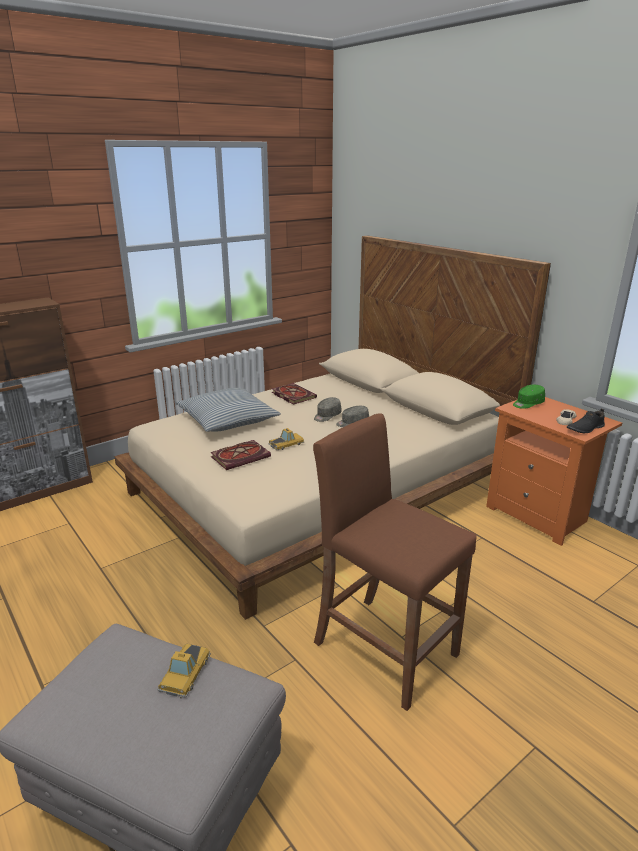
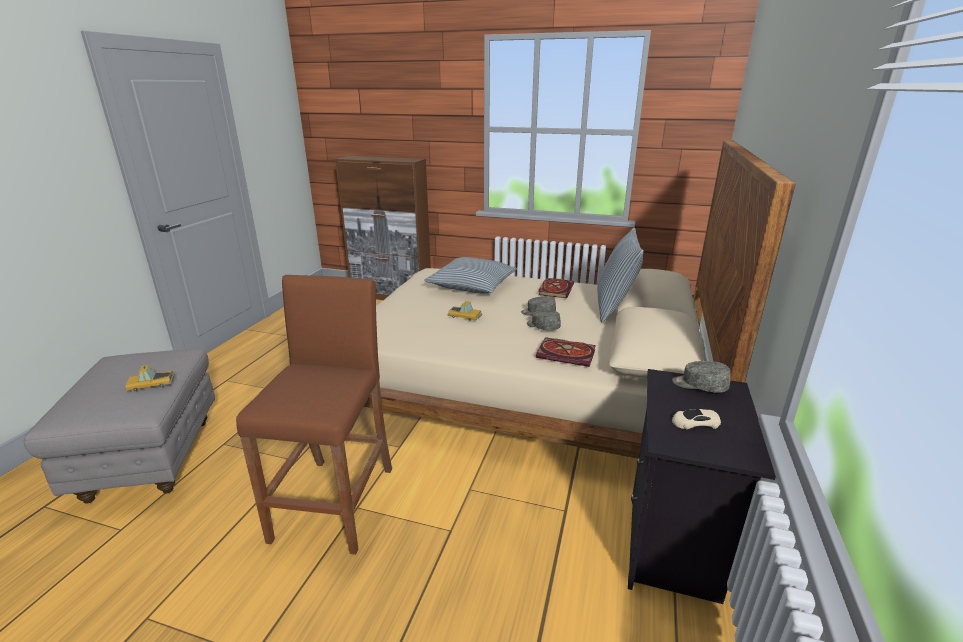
camera: 55 degrees right, 0 degrees up
(241, 456) = (422, 308): book -> book (567, 354)
(353, 391) = (614, 307): none -> pillow
(527, 403) = (699, 385): green cap -> grey cap
(539, 515) = (673, 547): orange nightstand -> black nightstand
(585, 428) = (690, 443): black shoe -> none

